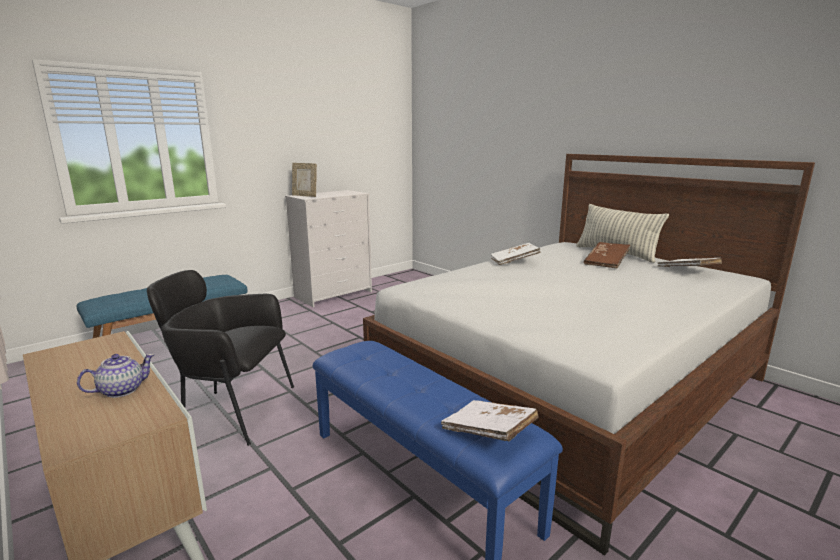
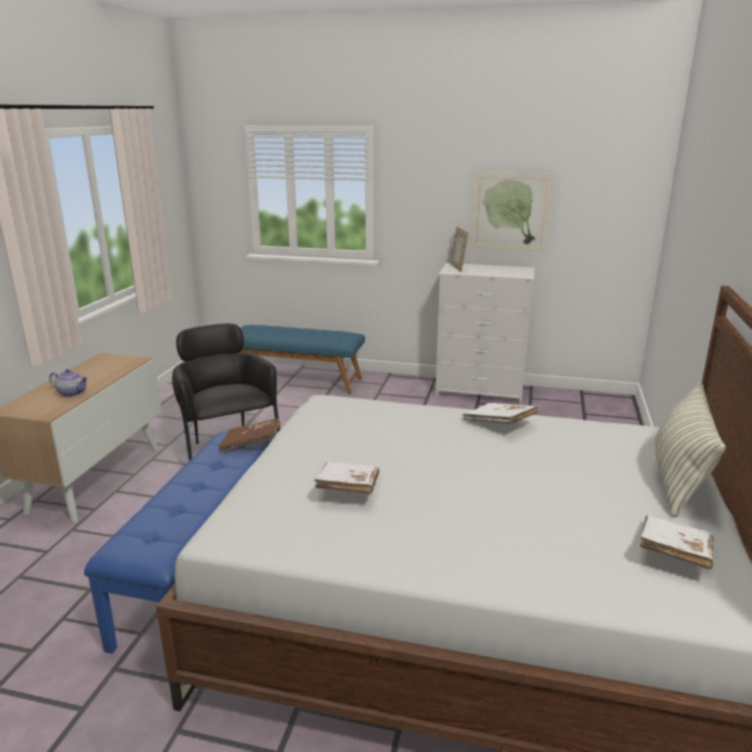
camera: 55 degrees right, 5 degrees up
(325, 148) = (510, 212): none -> picture
(489, 432) = (146, 538): white book -> white book (347, 488)
(606, 263) = (603, 480): brown book -> brown book (251, 444)

